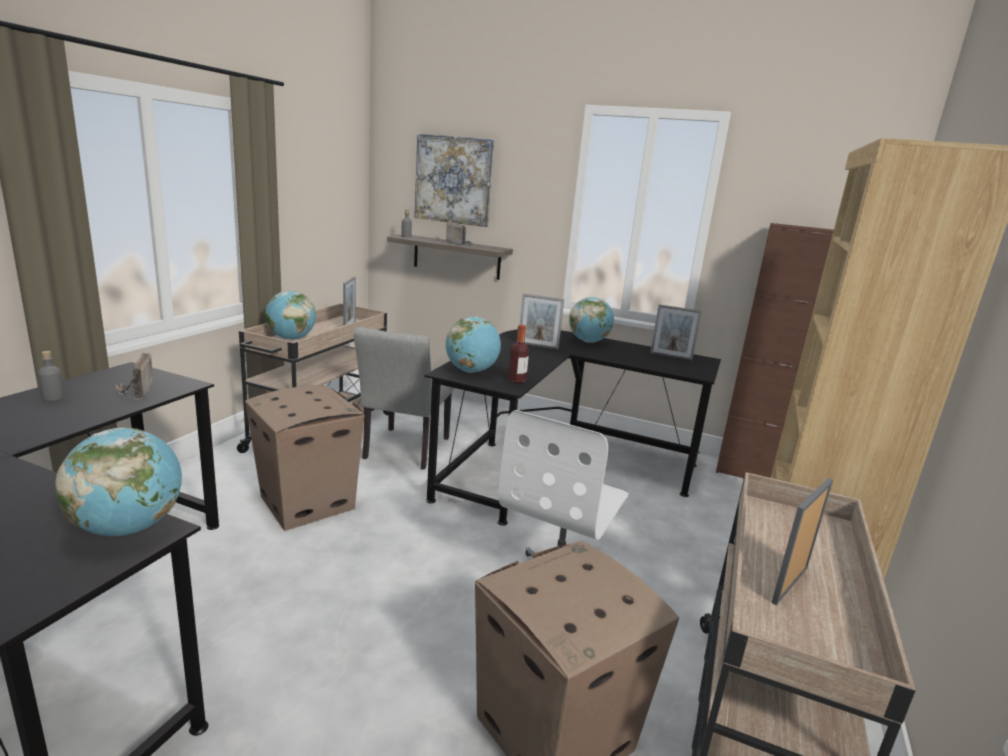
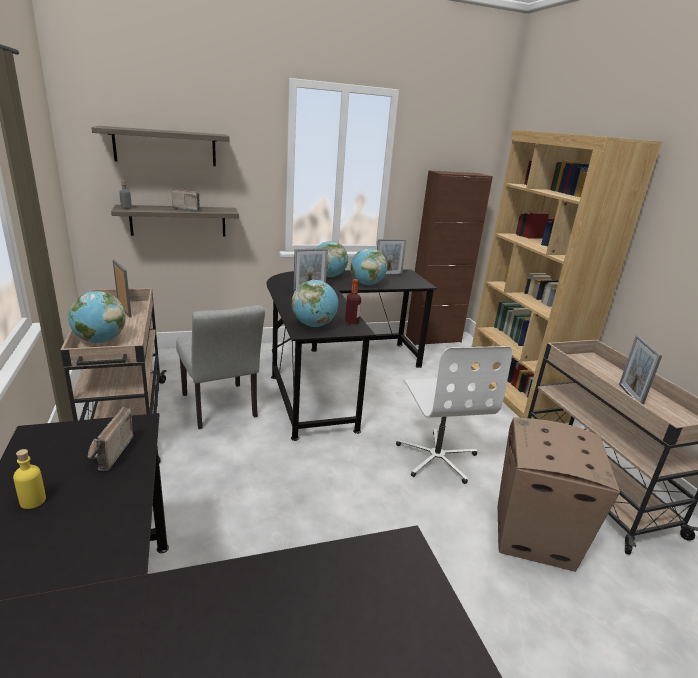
camera: 40 degrees left, 5 degrees up
(53, 397) = (33, 501): grey bottle -> yellow bottle
(128, 528) = (385, 557): globe -> globe (367, 284)
(135, 392) = (107, 454): radio -> radio turned 60 degrees clockwise
(307, 502) = (210, 485): cardboard box -> none
(453, 180) = (165, 147): picture -> shelf

